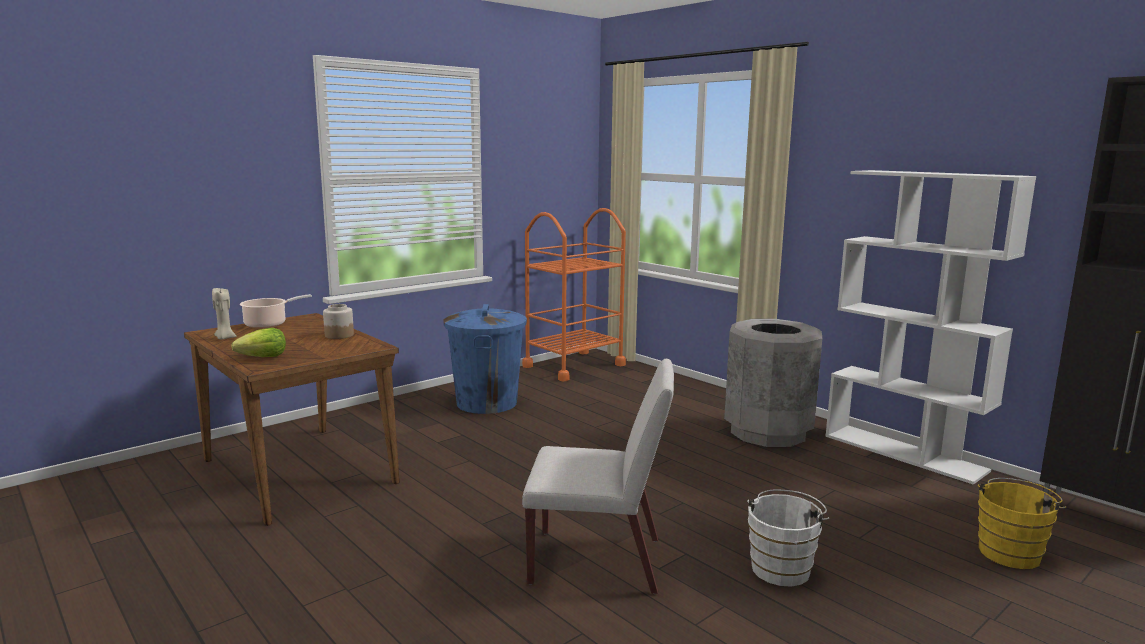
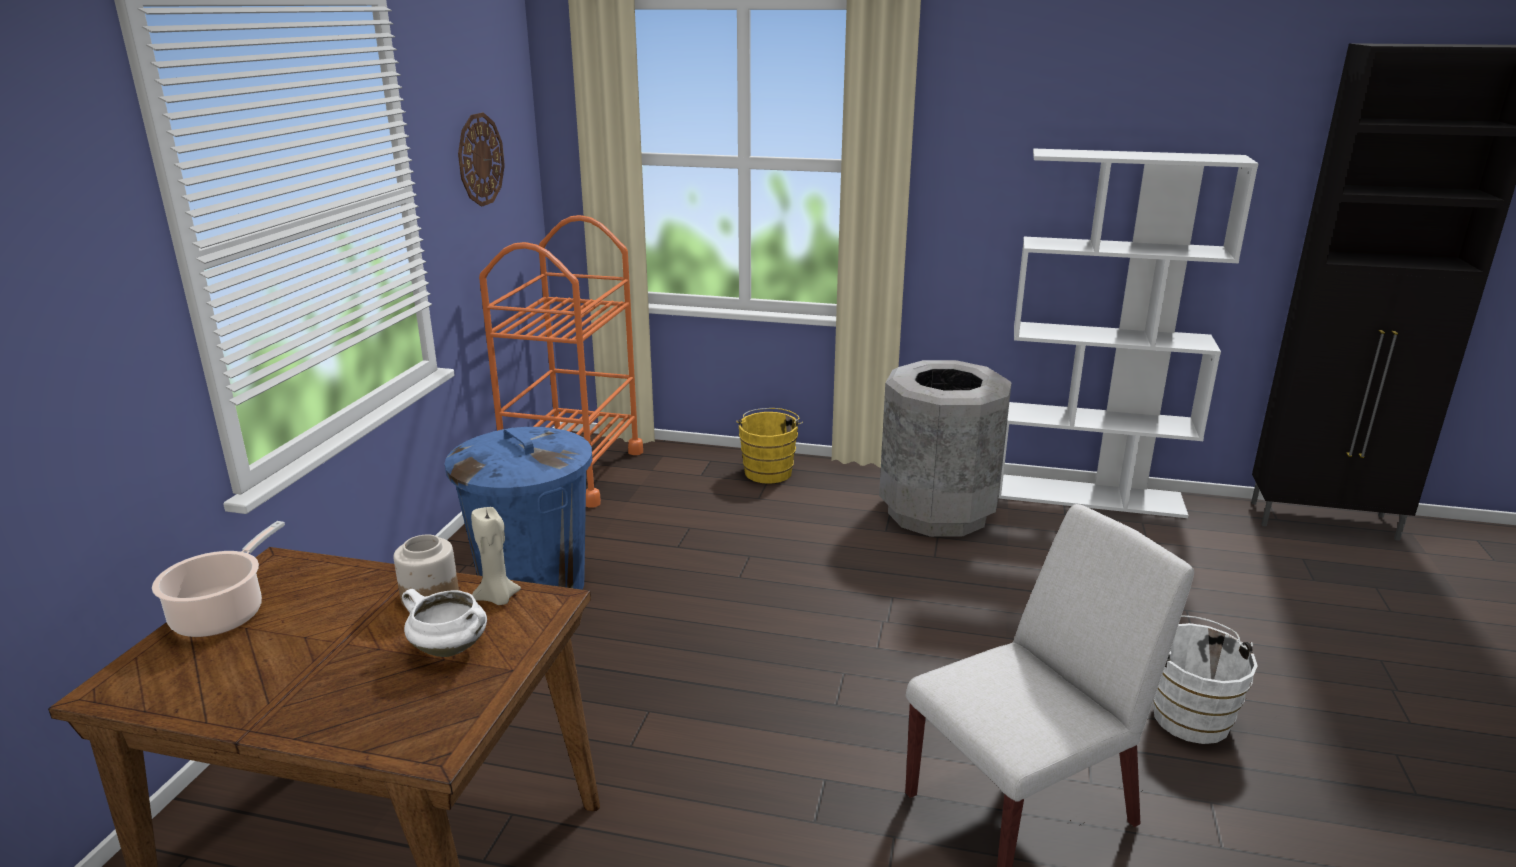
camera: 35 degrees left, 10 degrees up
(224, 338) = (194, 691): beige candle -> beige candle (497, 598)
(263, 357) = (387, 715): lettuce -> none
(316, 348) = (451, 648): none -> white cooking pot
(542, 167) = (480, 159): none -> wall clock
(1010, 552) = (1311, 596): yellow bucket -> yellow bucket (769, 471)

